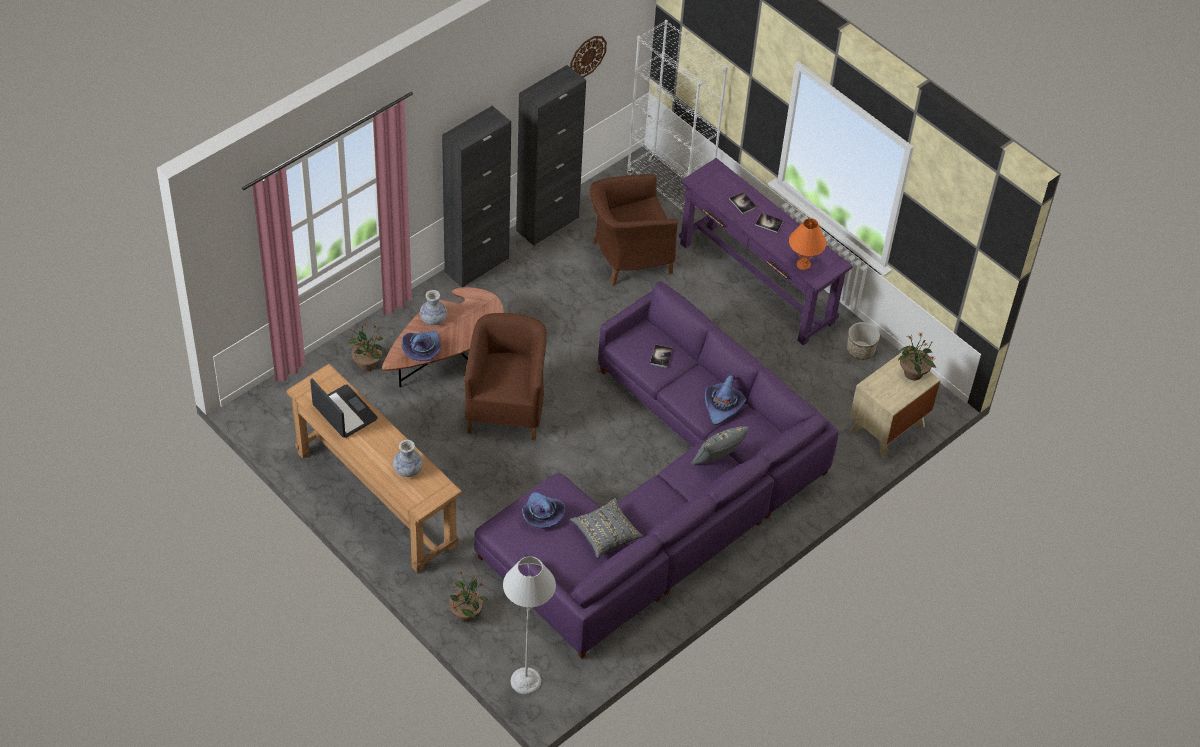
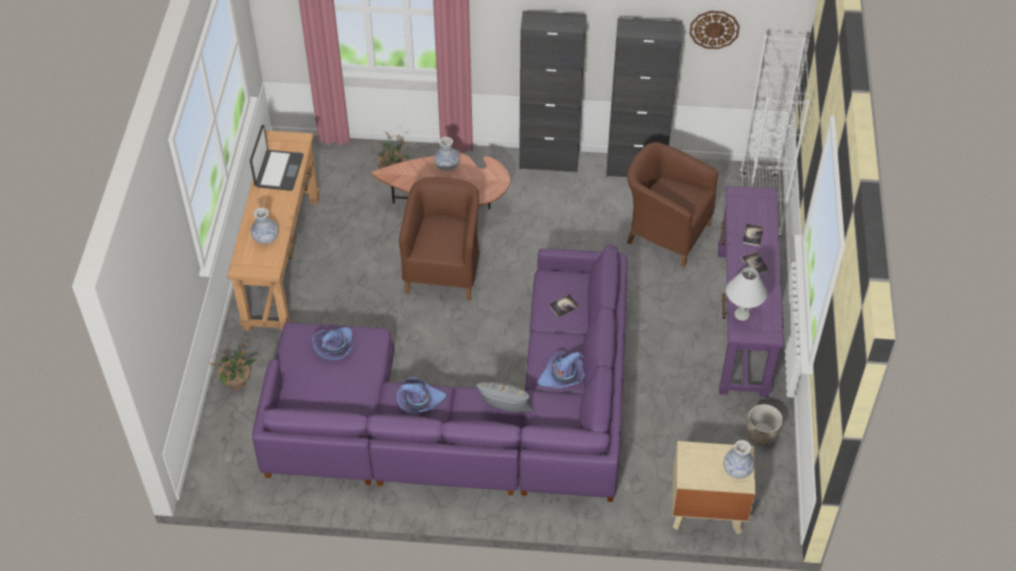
camera: 50 degrees right, 0 degrees up
(422, 349) = (413, 180): purple hat -> purple hat (419, 401)
(506, 406) = (444, 268): brown armchair -> brown armchair turned 45 degrees counterclockwise
(525, 681) = (212, 460): grey floor lamp -> none
(605, 534) = (358, 396): grey pillow -> none
(803, 264) = (741, 314): orange table lamp -> white table lamp
(913, 373) = (737, 469): potted plant -> vase

